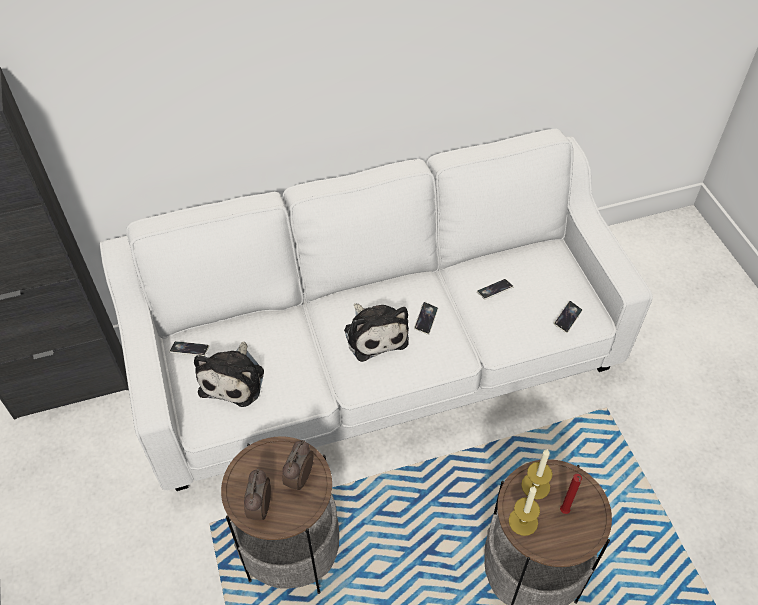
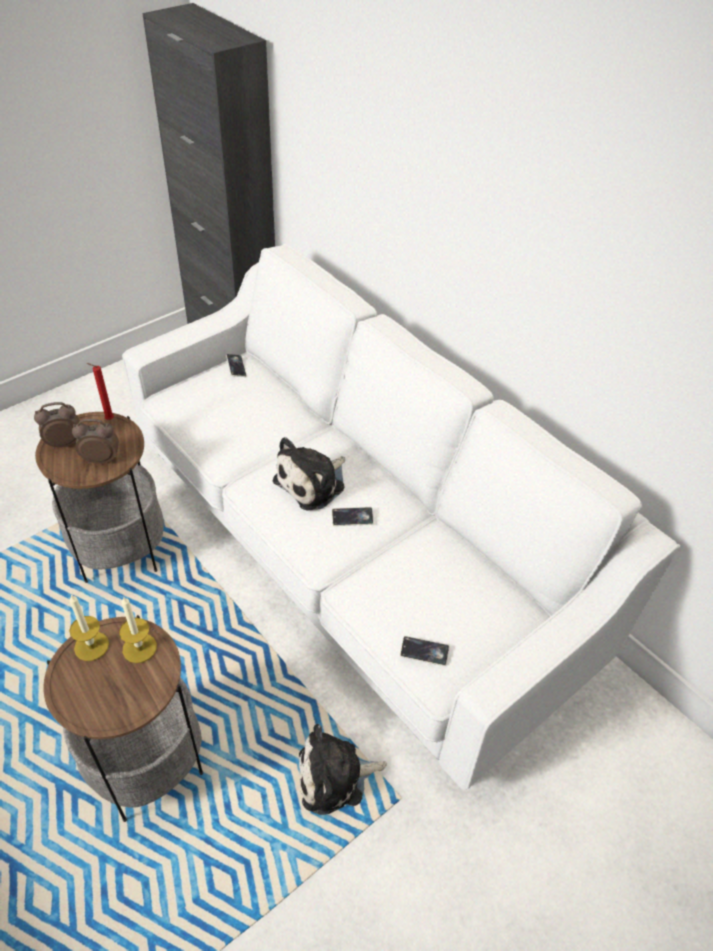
camera: 65 degrees right, 5 degrees down
(234, 379) = (217, 403): plush toy -> plush toy (335, 777)
(494, 290) = (426, 569): phone -> none
(564, 512) = (112, 684): red candle -> red candle (108, 419)

